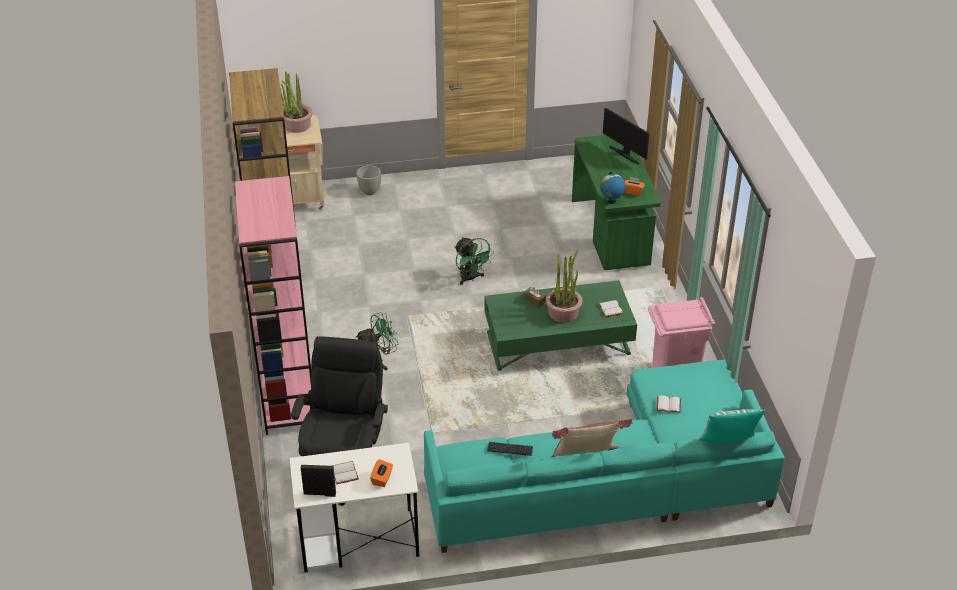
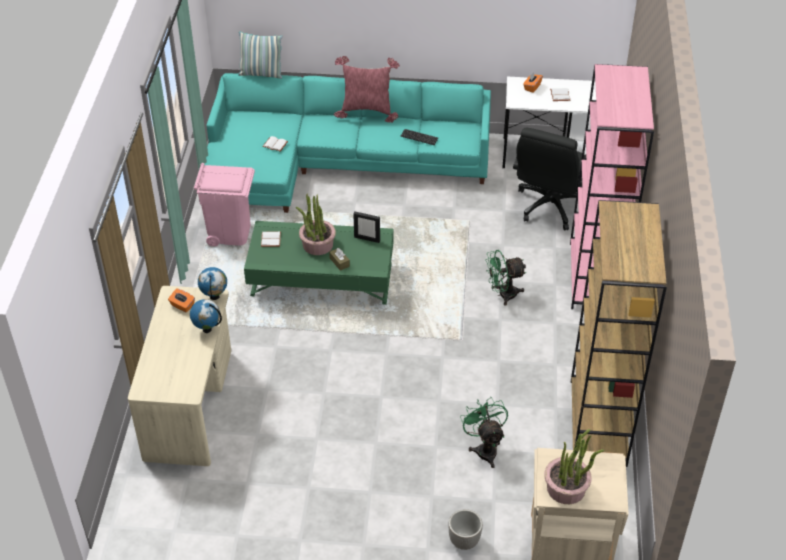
camera: 165 degrees left, 5 degrees up
(319, 494) = (580, 85): picture frame -> picture frame (367, 238)
(471, 278) = (379, 373): green fan -> green fan (485, 448)
(601, 180) = (207, 329): none -> globe
(612, 232) = (190, 404): green desk -> beige desk
(625, 154) = (155, 362): monitor -> none

